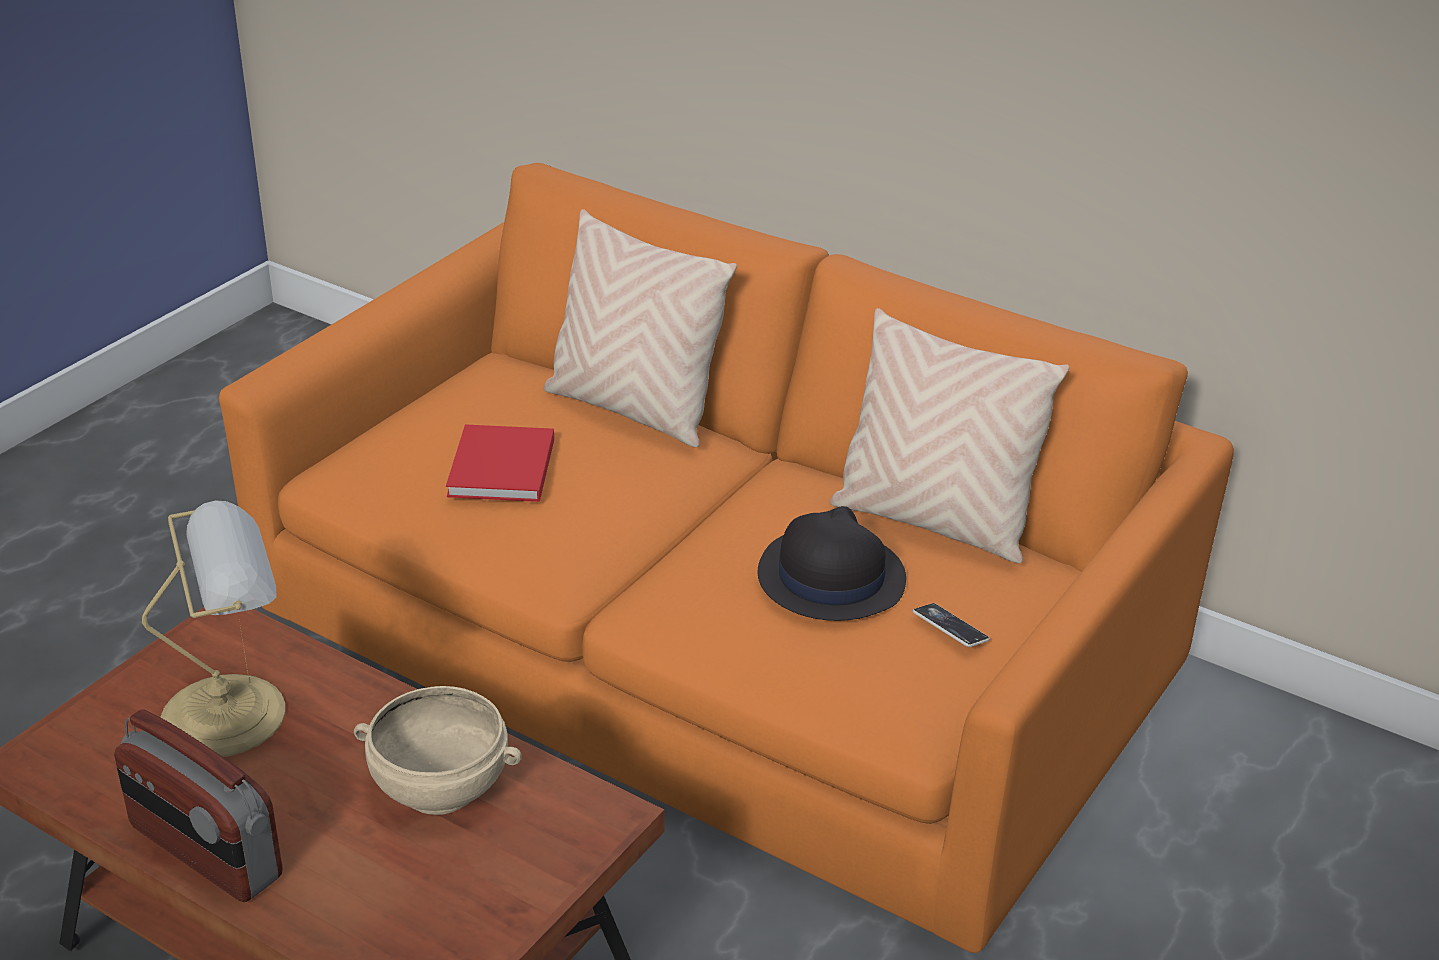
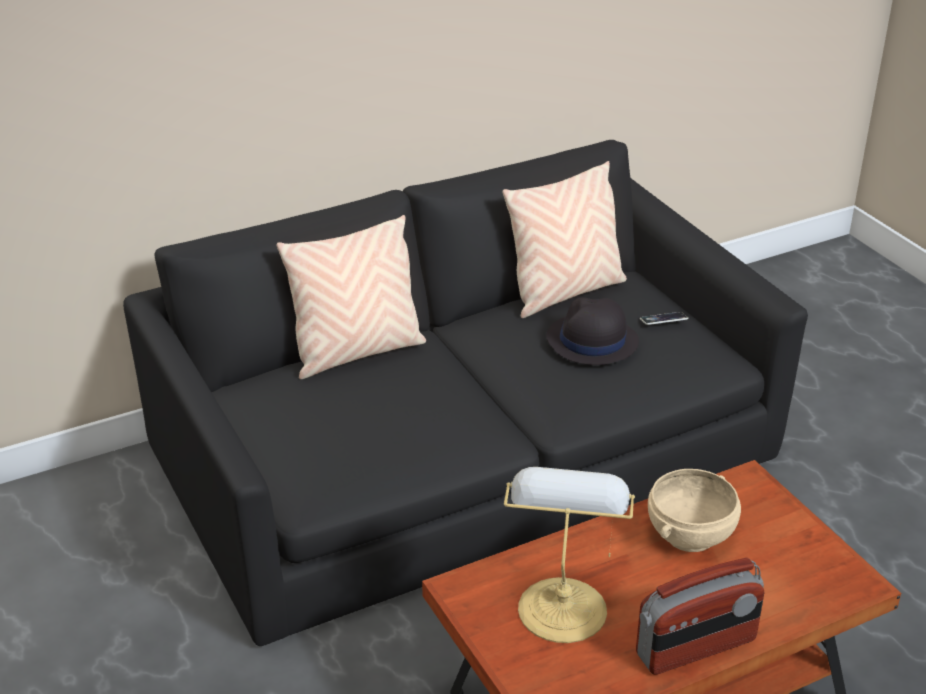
camera: 60 degrees left, 0 degrees up
(501, 470) = (380, 422): red book -> none
(719, 641) = (464, 454): orange sofa -> black sofa

